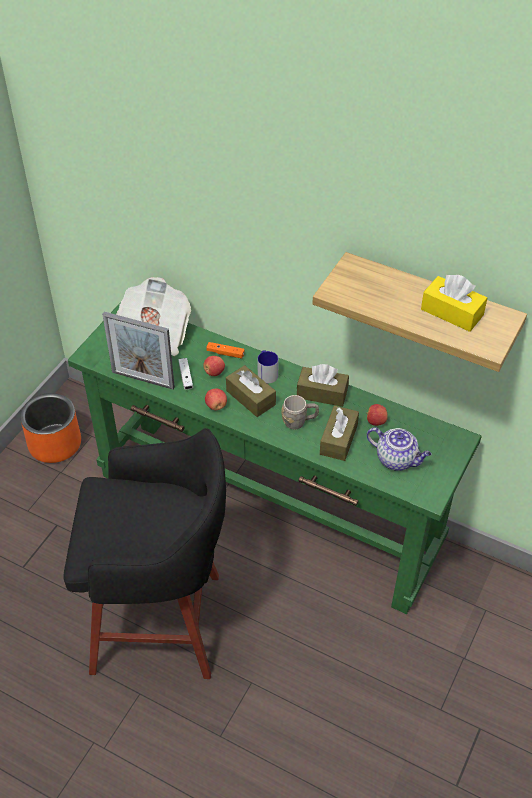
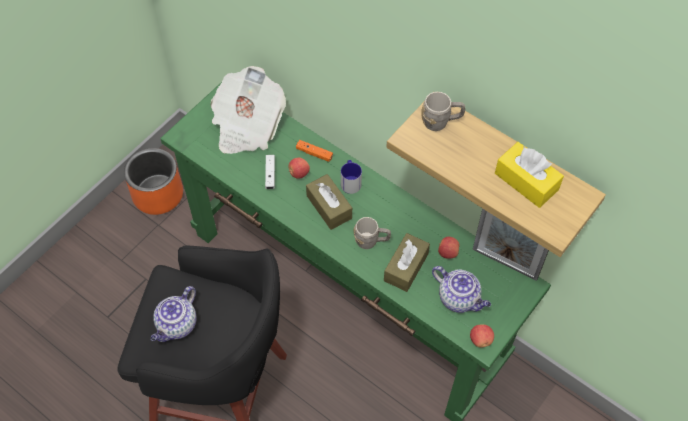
camera: 10 degrees right, 10 degrees up
(119, 526) = (177, 325): none -> teapot
(143, 379) = (228, 171): picture frame -> picture frame (504, 263)
(216, 406) = (293, 211): apple -> apple (480, 340)
(322, 393) = (400, 213): brown tissue box -> none
(360, 275) = (441, 122): none -> grey mug

